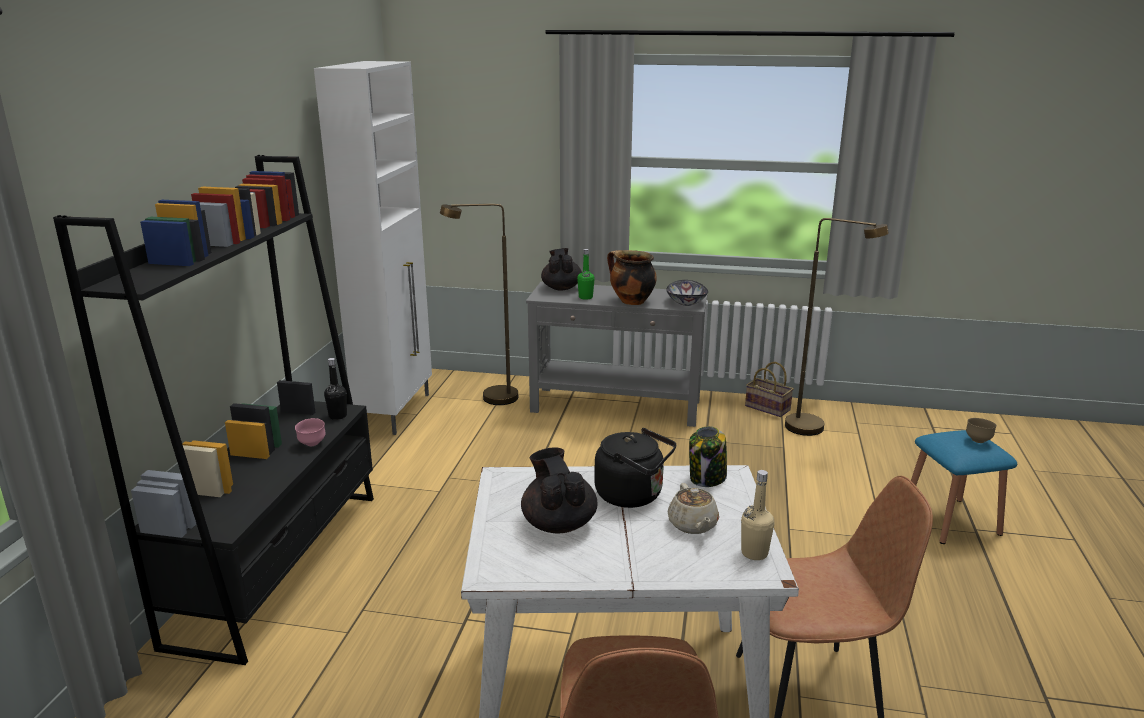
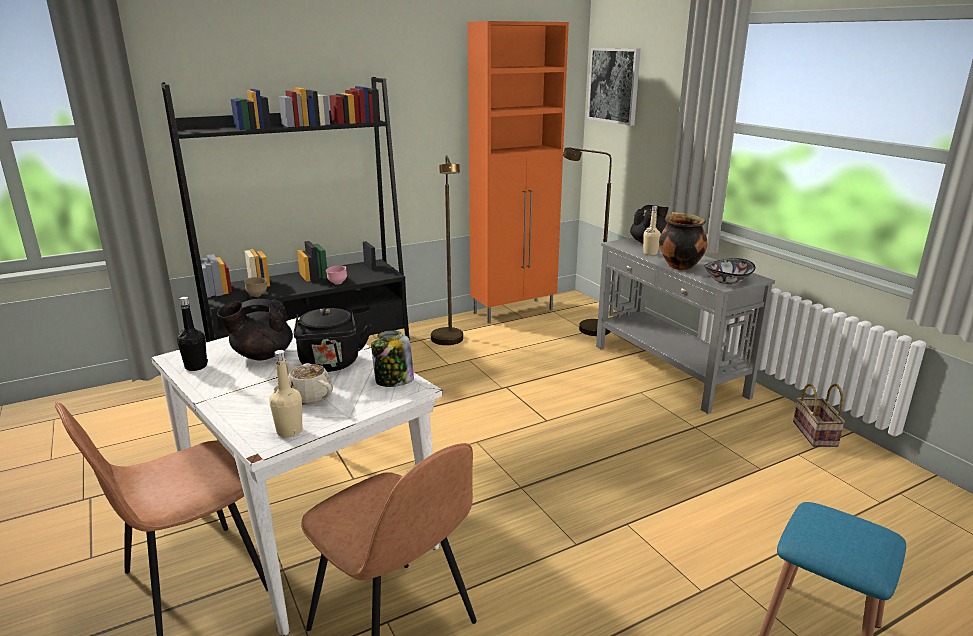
camera: 50 degrees right, 0 degrees up
(338, 416) = (380, 275): black bottle -> black bottle (196, 366)
(396, 411) = (514, 311): white cabinet -> orange cabinet
(441, 127) = (614, 85): none -> picture
(558, 523) = (262, 355): black teapot -> black teapot turned 135 degrees counterclockwise
(585, 297) = (650, 253): green bottle -> beige bottle
(692, 525) = (309, 397): beige teapot -> beige teapot turned 90 degrees clockwise
(815, 429) = (832, 473): brown floor lamp -> brown floor lamp (449, 342)
(978, 441) = (862, 540): brown bowl -> brown bowl (257, 295)

